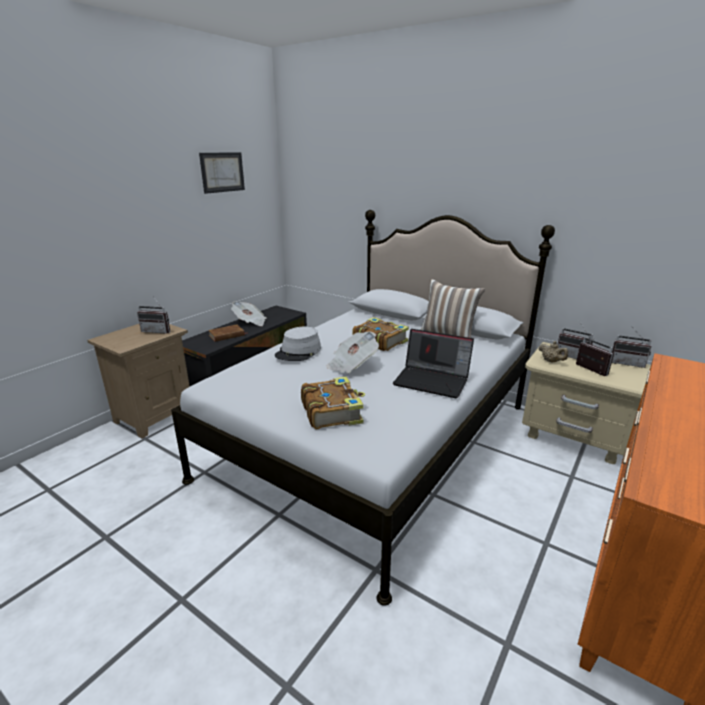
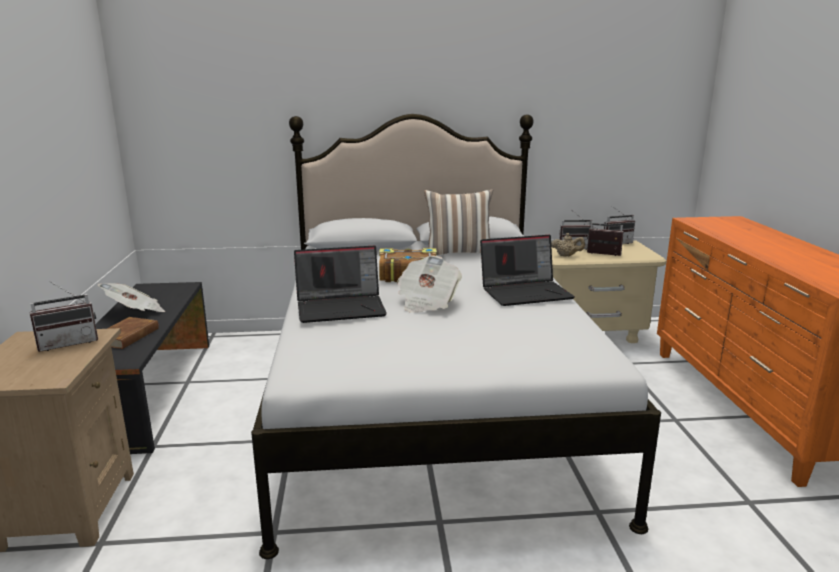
camera: 40 degrees left, 5 degrees down
(222, 172) = (56, 66): picture -> none
(298, 352) = (342, 307): grey hat -> laptop
(332, 411) = (495, 346): book -> none

